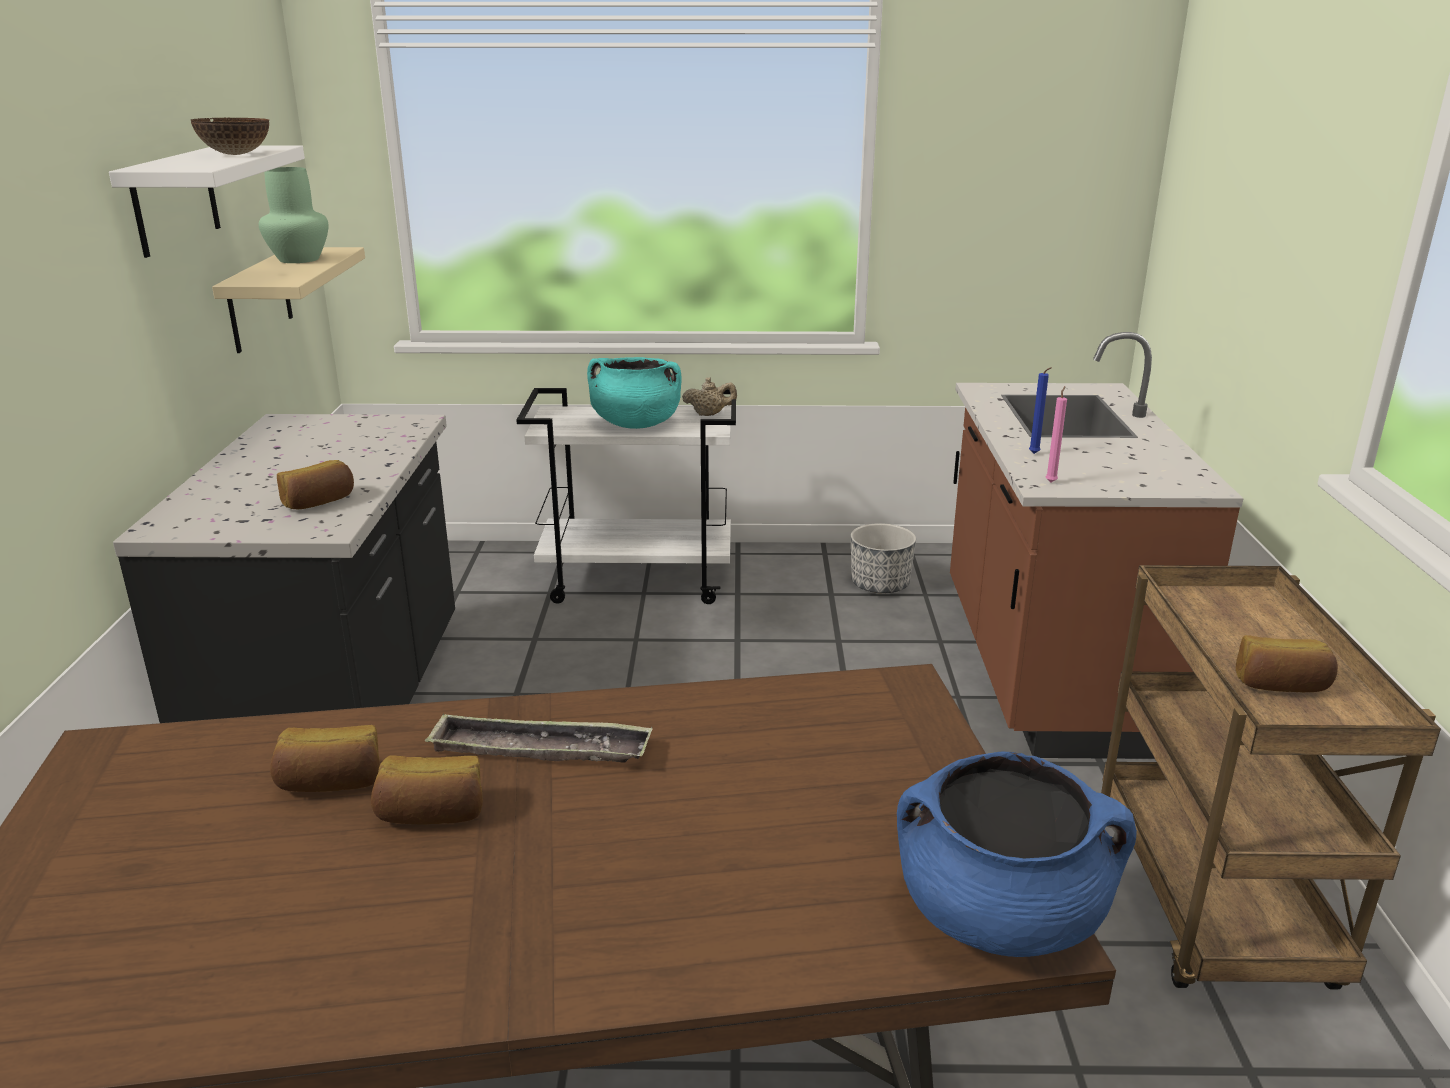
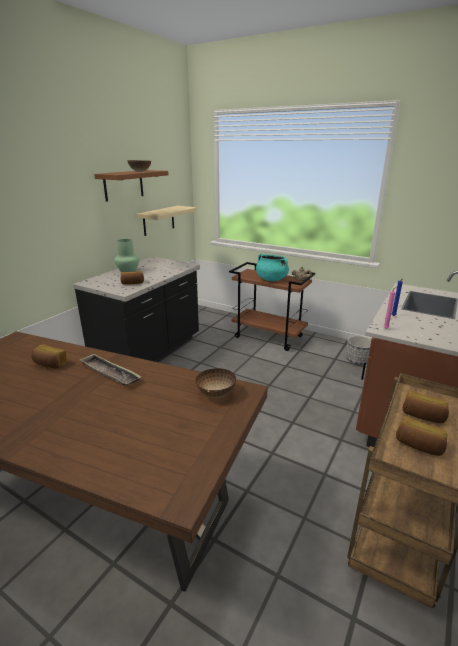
camera: 30 degrees right, 0 degrees up
(175, 200) = (123, 185): white shelf -> brown shelf
(299, 259) = (172, 209): green vase -> green vase (128, 271)
(432, 814) = (60, 382): bread -> bread (422, 416)
(639, 580) = (269, 337): white cart -> brown cart
(849, 712) = (215, 393): none -> bowl
(1000, 915) = (175, 487): blue cooking pot -> none

